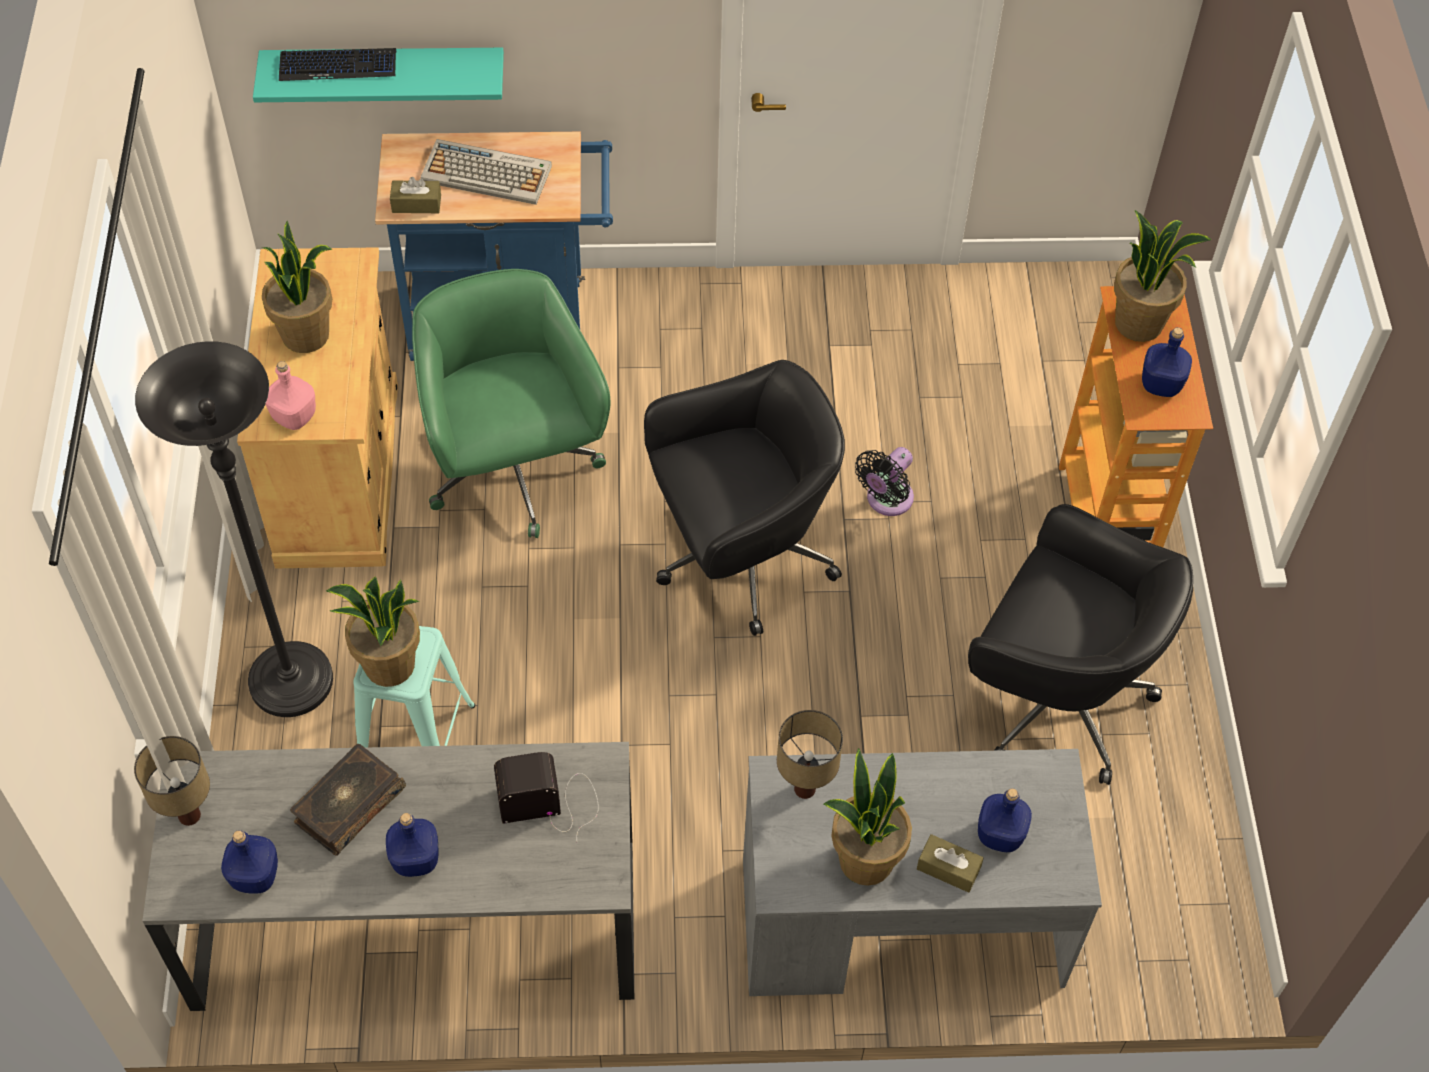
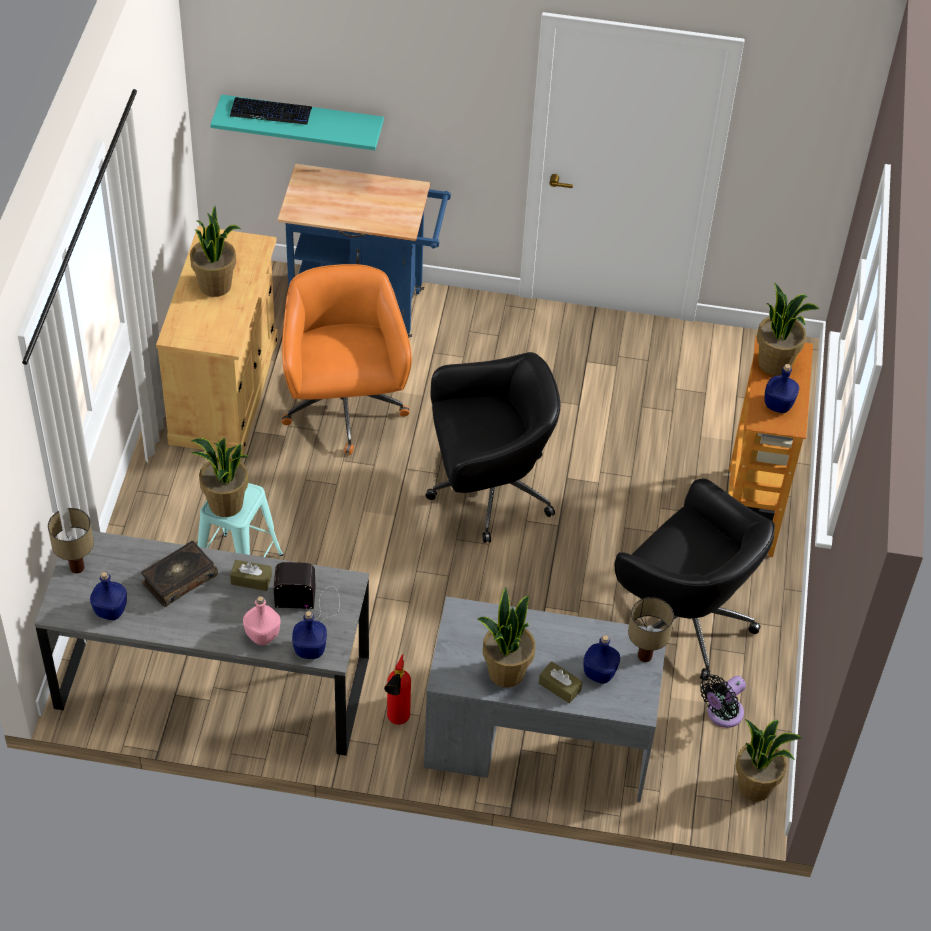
camera: 10 degrees right, 5 degrees down
(291, 682) = (163, 518): black floor lamp -> none
(295, 417) = (197, 336): pink bottle -> pink bottle (263, 635)
(416, 204) = (307, 212): brown tissue box -> brown tissue box (251, 580)
(417, 859) = (215, 619): blue bottle -> blue bottle (310, 649)
(488, 173) = (360, 200): keyboard -> none
(513, 471) = (344, 409): green office chair -> orange office chair
(694, 931) = (396, 721): none -> fire extinguisher
(806, 788) = (478, 622): table lamp -> table lamp (645, 656)
(886, 500) = (600, 470): black fan -> black fan (722, 714)
(1215, 930) = (755, 786): none -> potted plant

